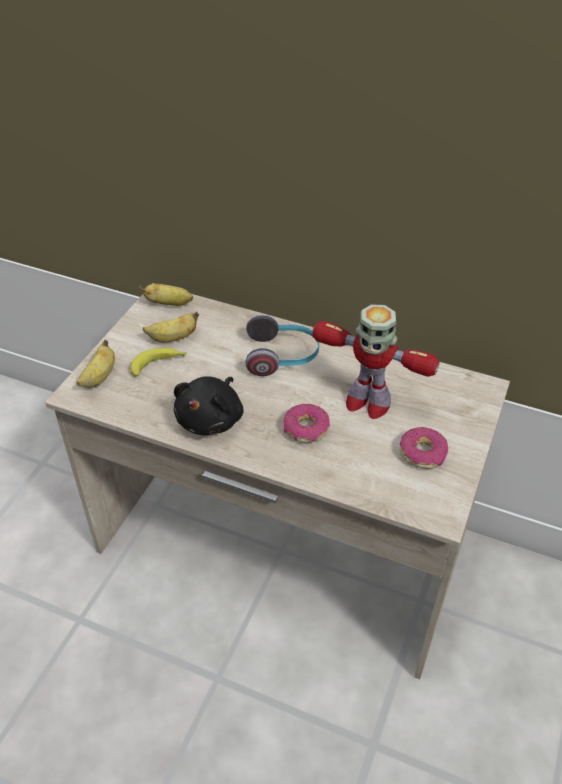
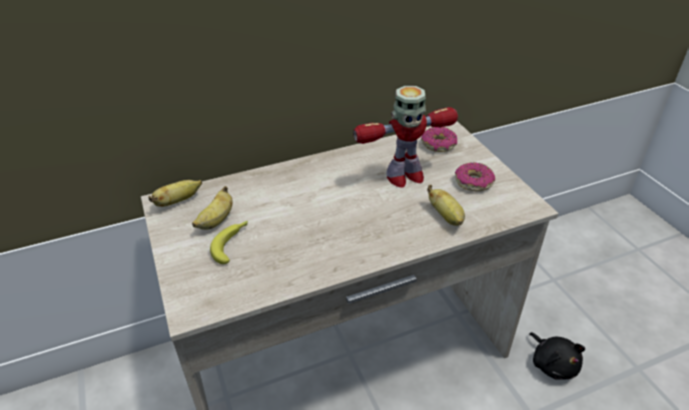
camera: 45 degrees left, 5 degrees down
(99, 377) = (194, 285): banana -> banana (446, 217)
(211, 419) = (326, 251): black plush toy -> black plush toy (552, 364)
(282, 357) = (314, 184): headphones -> none
(305, 429) = (393, 214): donut -> donut (438, 145)

